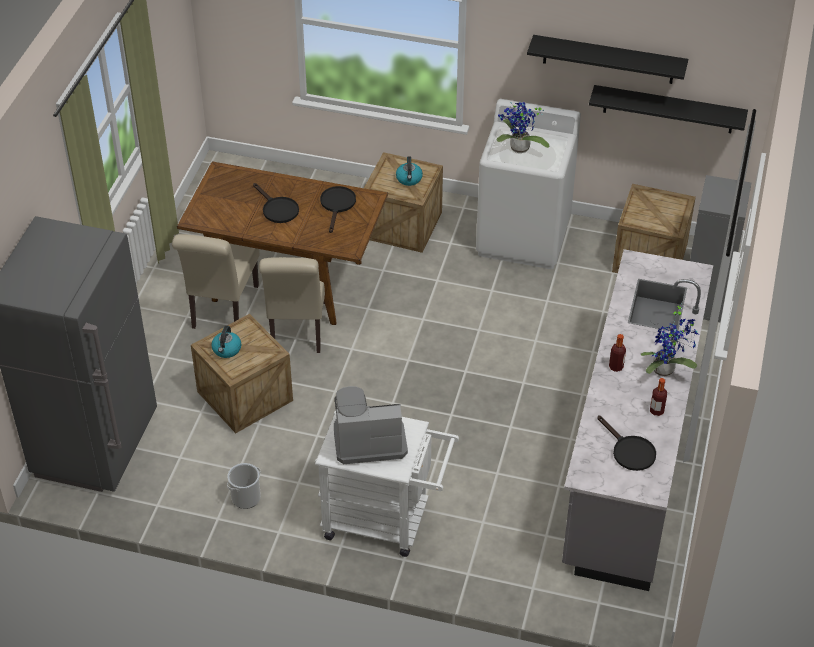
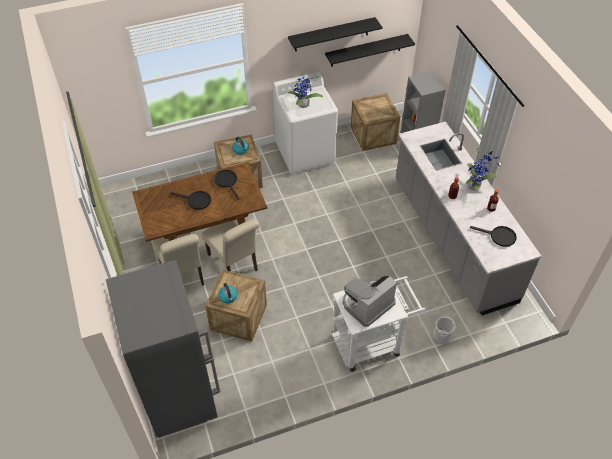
camera: 35 degrees left, 5 degrees up
(246, 497) = (289, 374): bucket -> bucket (442, 336)

